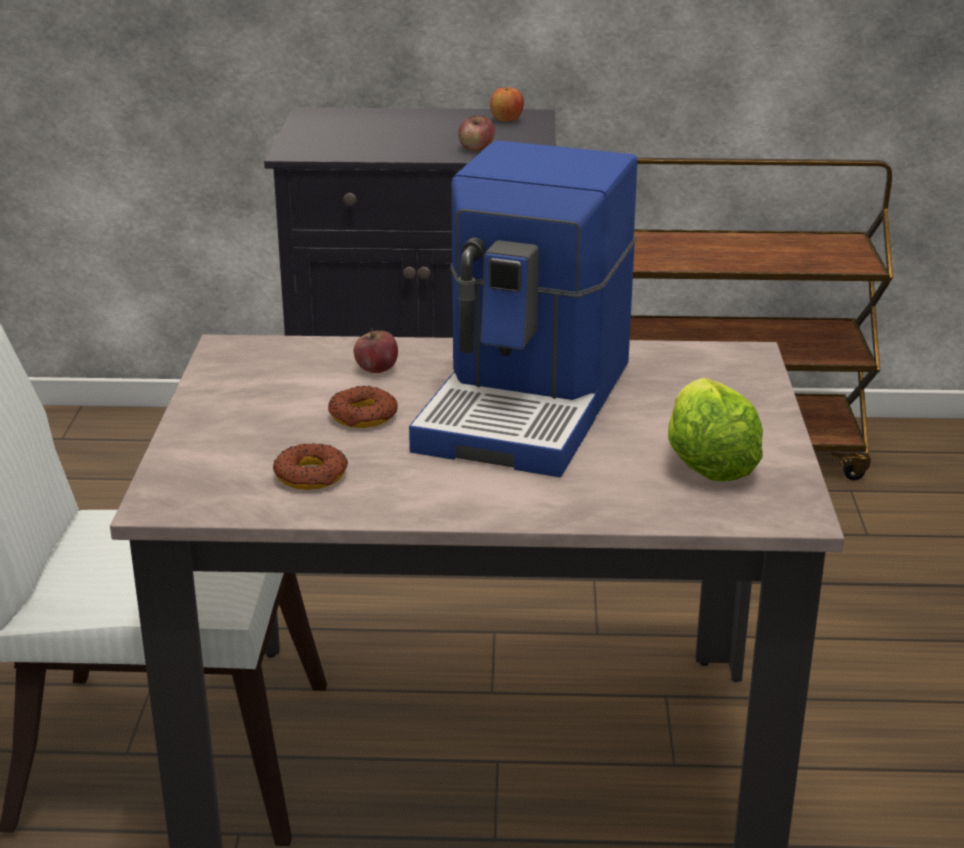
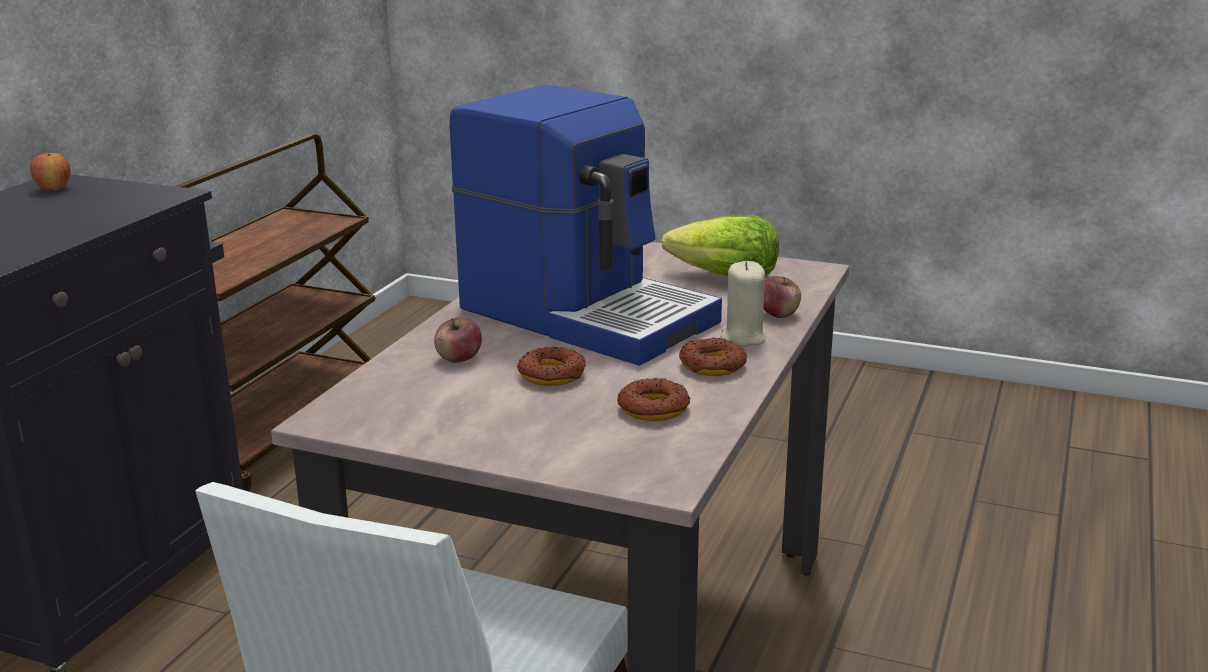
camera: 70 degrees left, 5 degrees down
(433, 490) = (712, 366): none -> donut
(476, 148) = (116, 207): apple -> apple (779, 314)
(522, 496) = (742, 338): none -> beige candle

